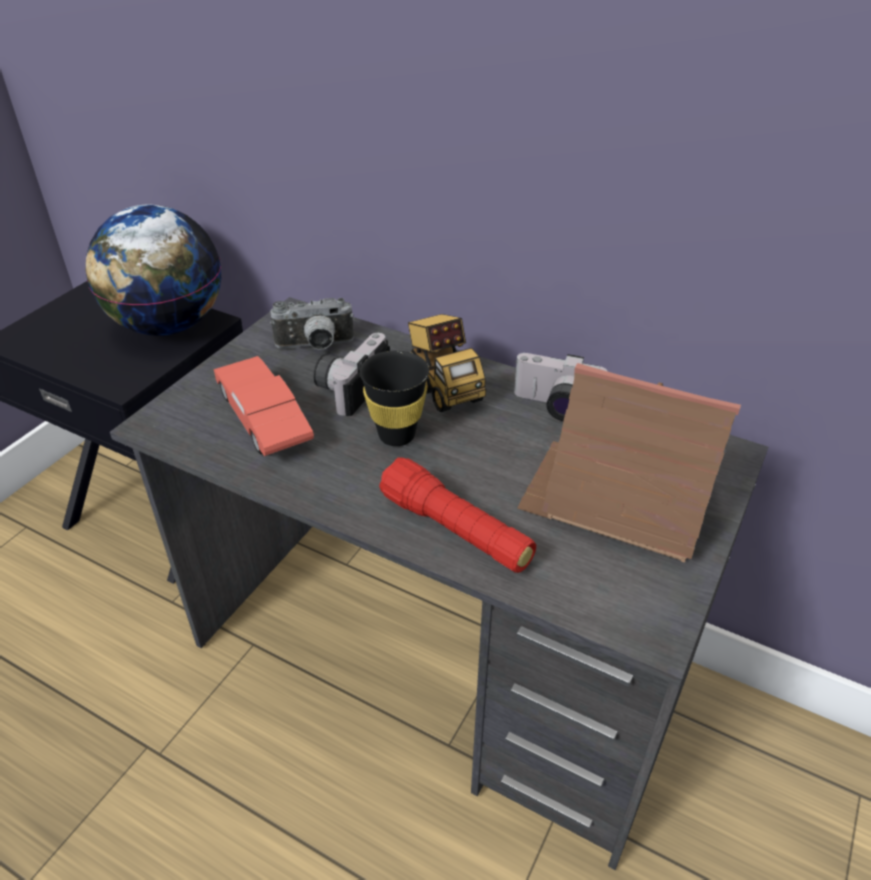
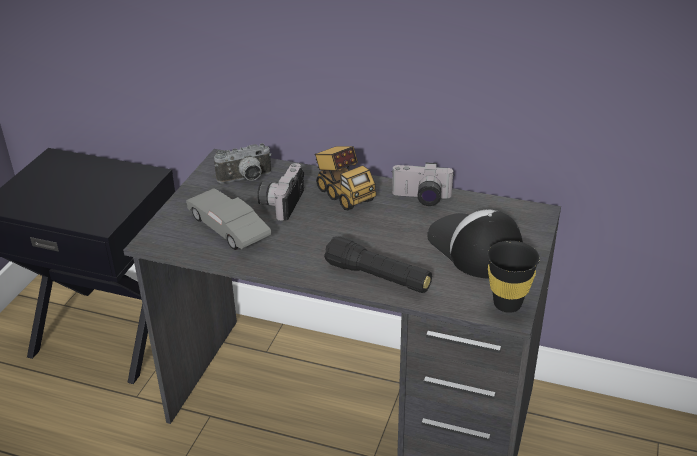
camera: 10 degrees left, 5 degrees down
(168, 325) = (118, 180): globe -> none
(265, 420) = (229, 229): red toy car -> grey toy car
(396, 435) = (322, 228): black cup -> black cup (507, 304)
(456, 530) = (378, 277): red flashlight -> black flashlight
(618, 499) = (474, 247): toy house -> cap

